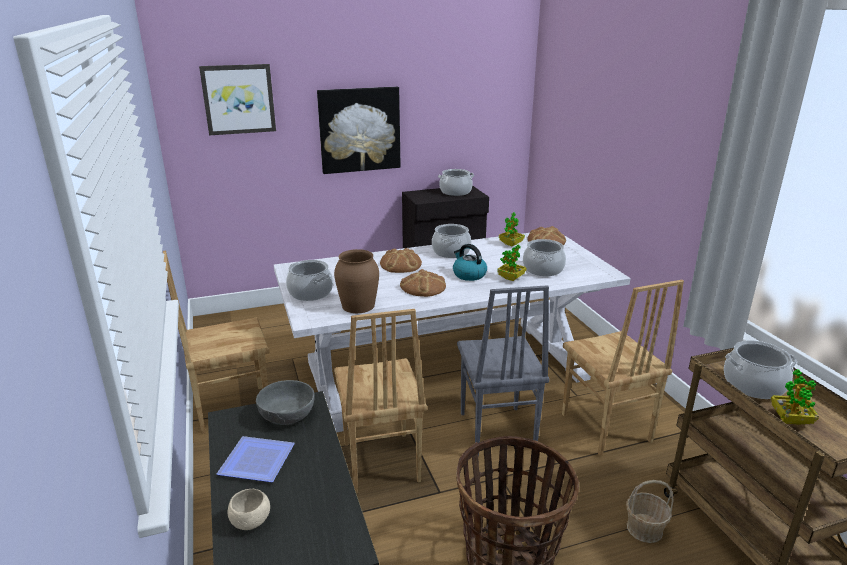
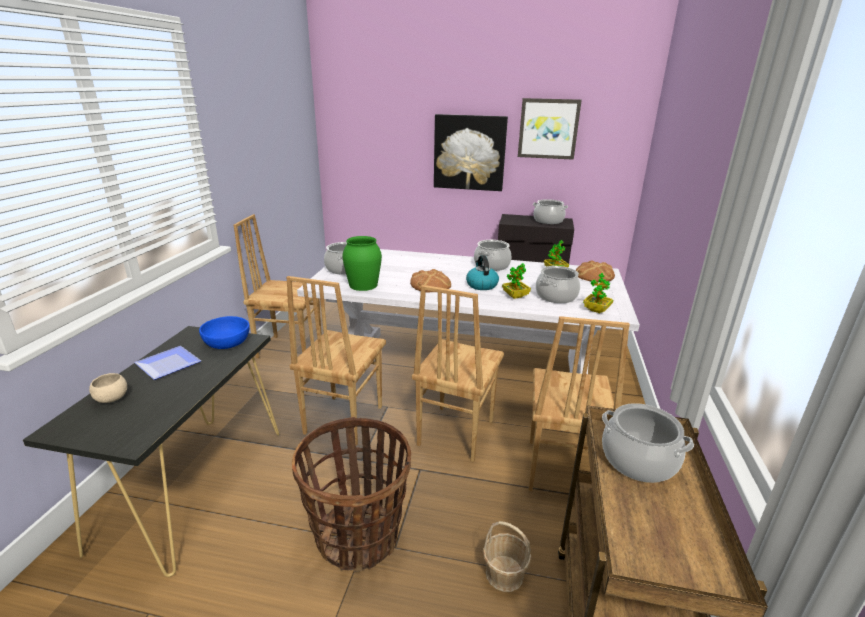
camera: 30 degrees right, 0 degrees up
(238, 99) = (374, 117): picture -> picture (548, 129)
(287, 414) = (227, 342): grey bowl -> blue bowl
(358, 305) = (363, 285): brown vase -> green vase
(401, 264) = (437, 265): bread -> none
(495, 432) = (454, 433): grey chair -> brown chair
(790, 419) = (634, 511): potted plant -> potted plant (596, 310)

